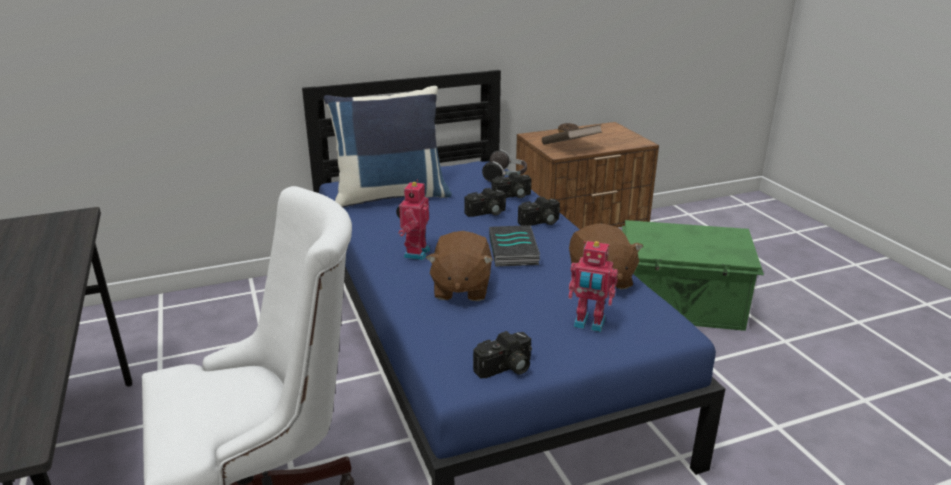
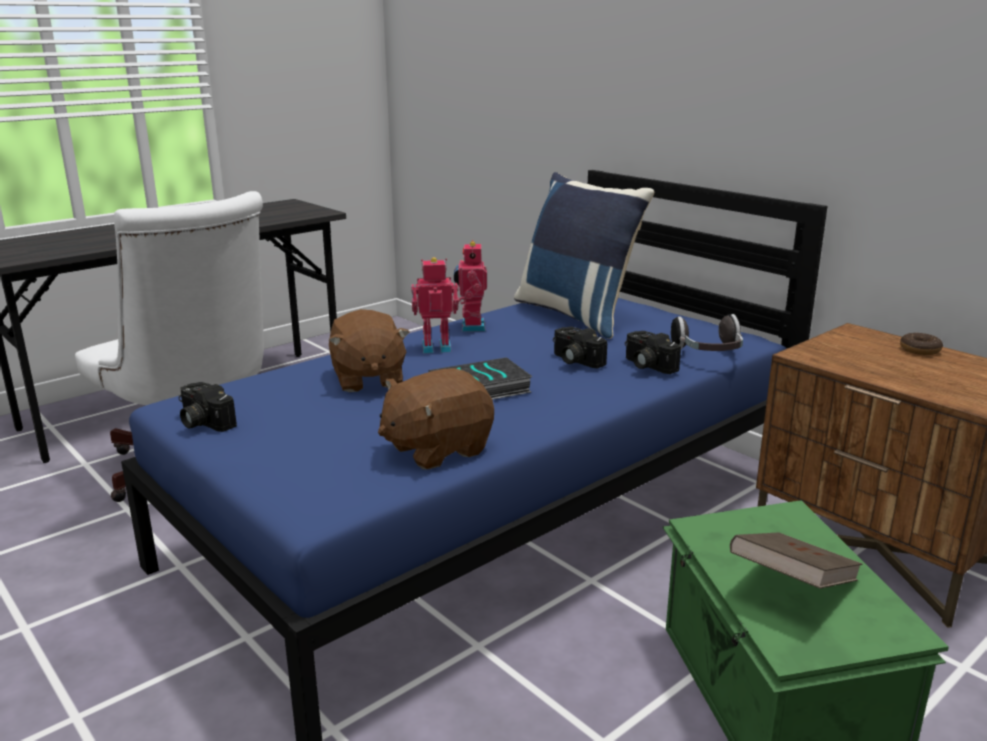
camera: 70 degrees right, 5 degrees down
(460, 288) = (367, 379): brown plush toy -> brown plush toy turned 90 degrees counterclockwise
(540, 223) = (582, 393): camera -> none
(570, 148) = (845, 358): brown book -> brown book (792, 584)
(589, 324) = (311, 454): toy robot -> toy robot (471, 327)

